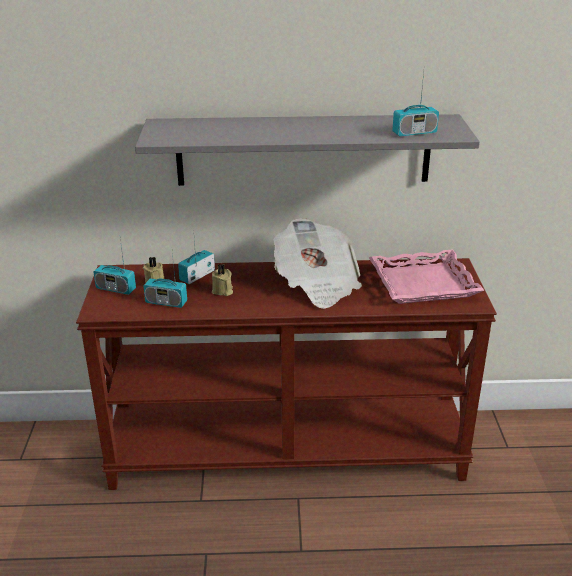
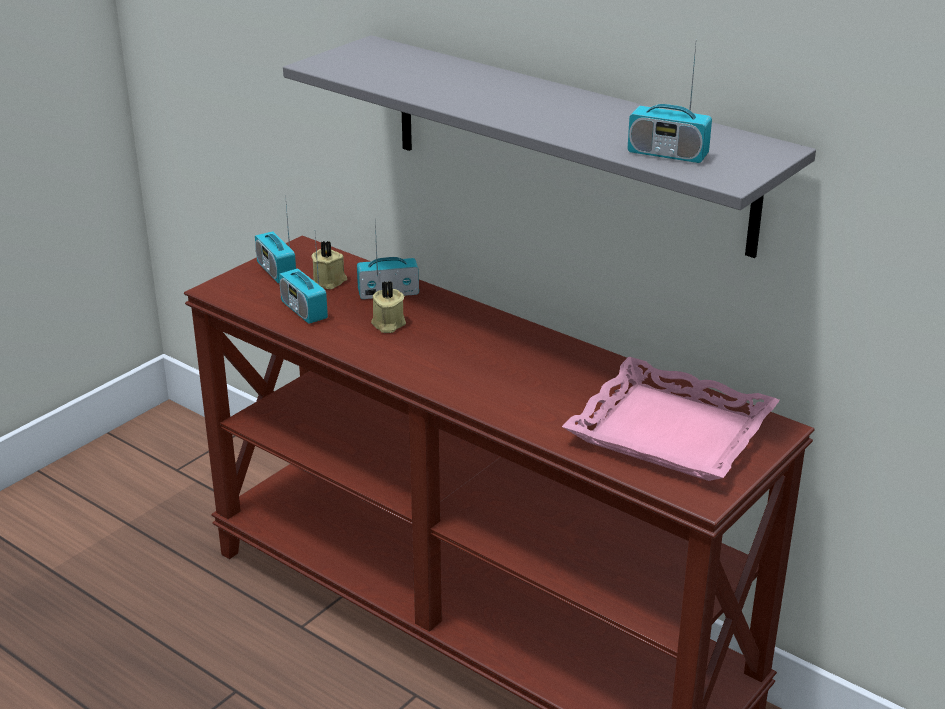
camera: 40 degrees right, 0 degrees up
(317, 284) = (517, 367): newspaper -> none

